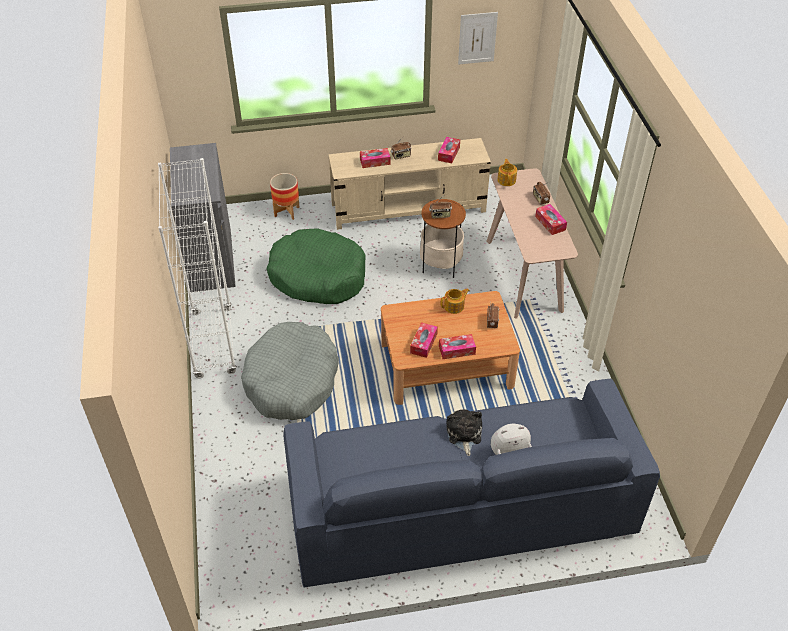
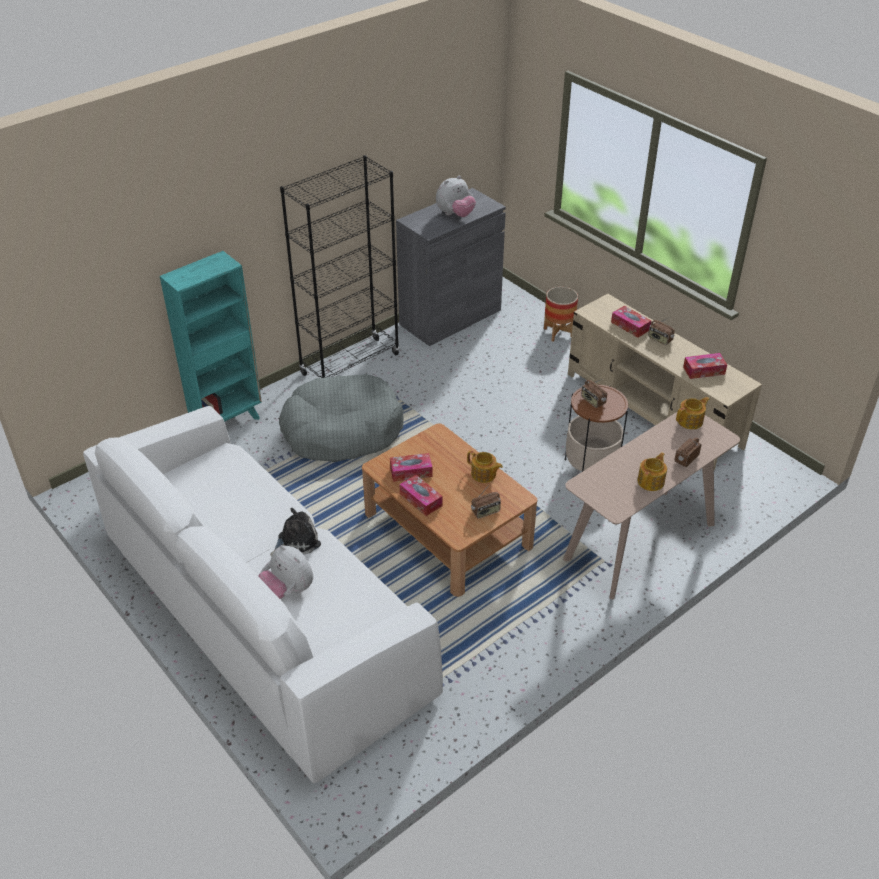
camera: 60 degrees right, 5 degrees down
(199, 172) = (455, 214): none -> plush toy
(213, 343) = (350, 364): white bookcase -> black bookcase
(216, 452) = (228, 421): none -> turquoise bookcase
(318, 276) = (490, 390): green dog bed -> none
(460, 507) = (263, 613): blue sofa -> white sofa
(477, 38) = (802, 254): picture -> none
(550, 223) = (651, 481): tissue box -> teapot

